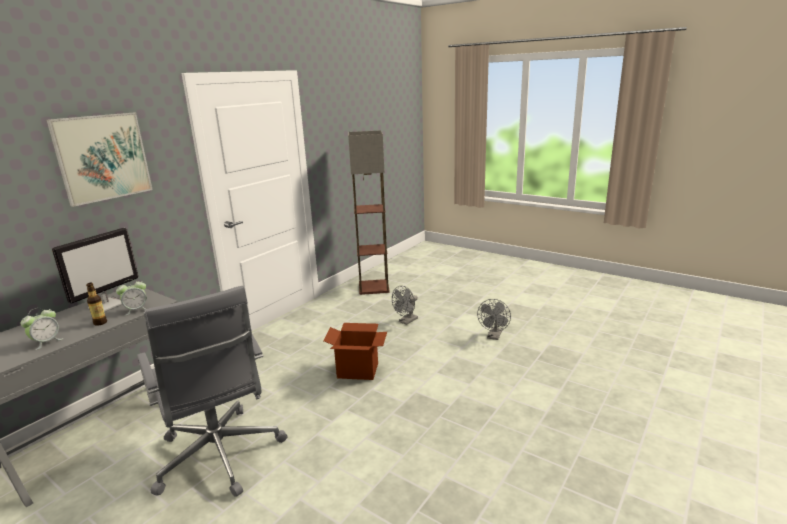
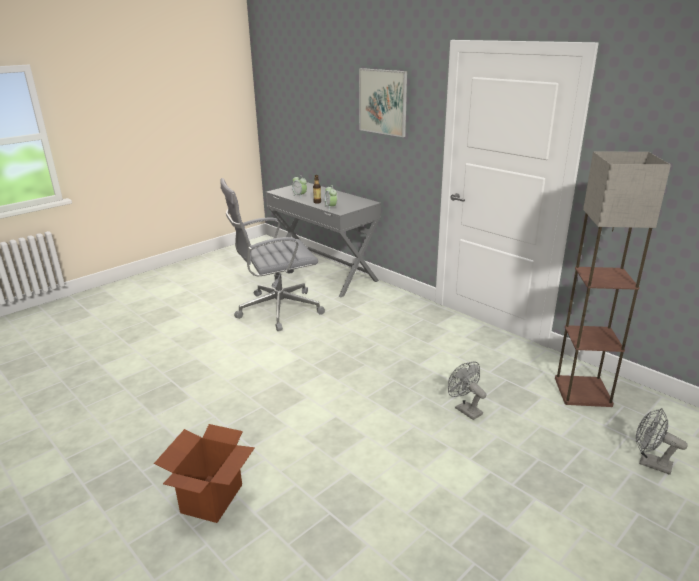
camera: 100 degrees right, 5 degrees up
(107, 305) = (345, 200): monitor -> none
(358, 370) = (359, 366): cardboard box -> cardboard box (212, 499)
(494, 336) = (405, 486): grey fan -> grey fan (649, 463)

